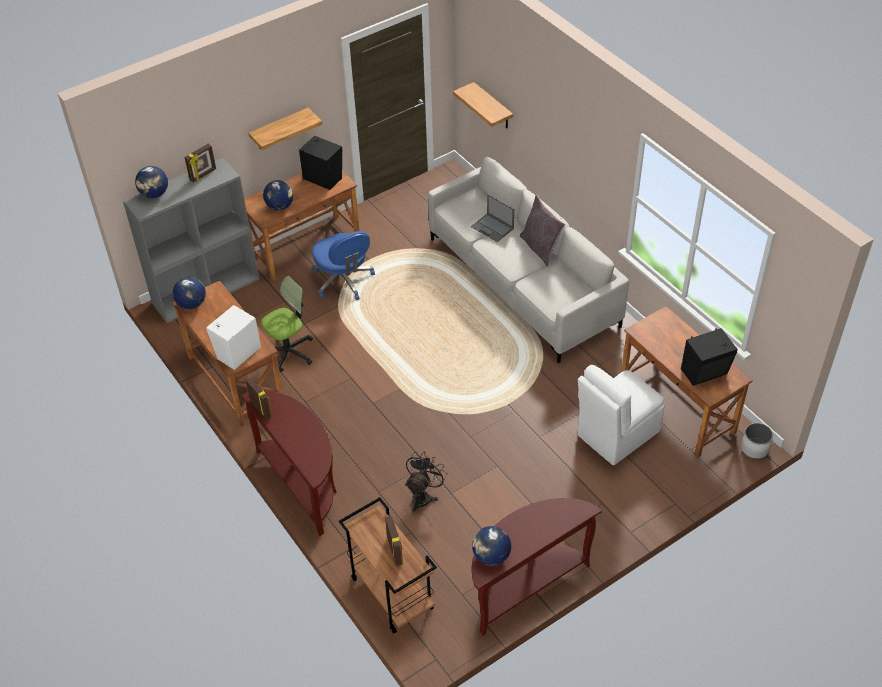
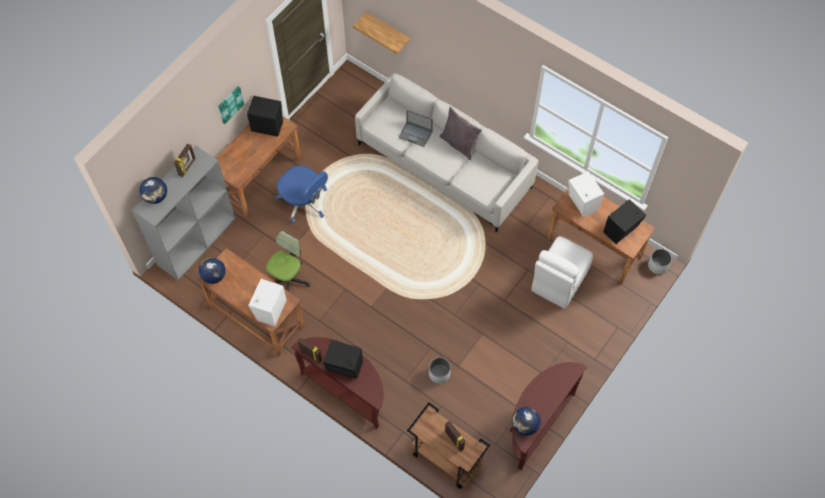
camera: 20 degrees left, 15 degrees up
(279, 129) = (230, 104): shelf -> picture
(280, 206) = (244, 163): globe -> none
(294, 432) = (345, 367): none -> black speaker
(423, 496) = (439, 374): black fan -> white planter
(665, 333) = (582, 203): none -> white speaker

